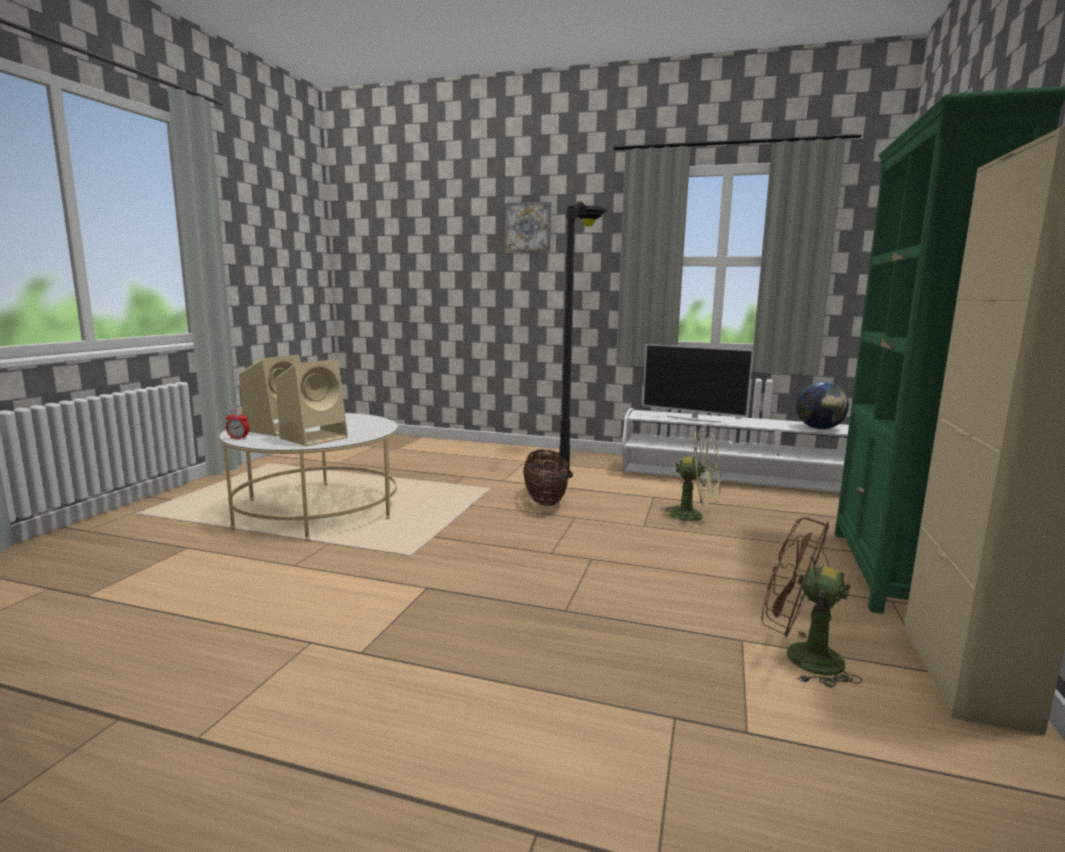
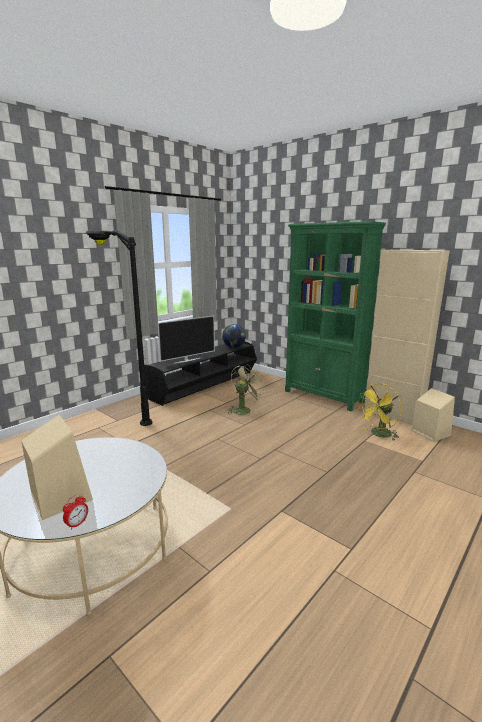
camera: 65 degrees left, 5 degrees up
(315, 437) = (124, 478): beige speaker -> beige speaker (430, 433)
(528, 227) = (37, 243): picture -> none
(545, 501) = (183, 440): basket -> none
(734, 479) = (206, 385): white tv stand -> black tv stand
(800, 657) = (378, 434): brown fan -> yellow fan

